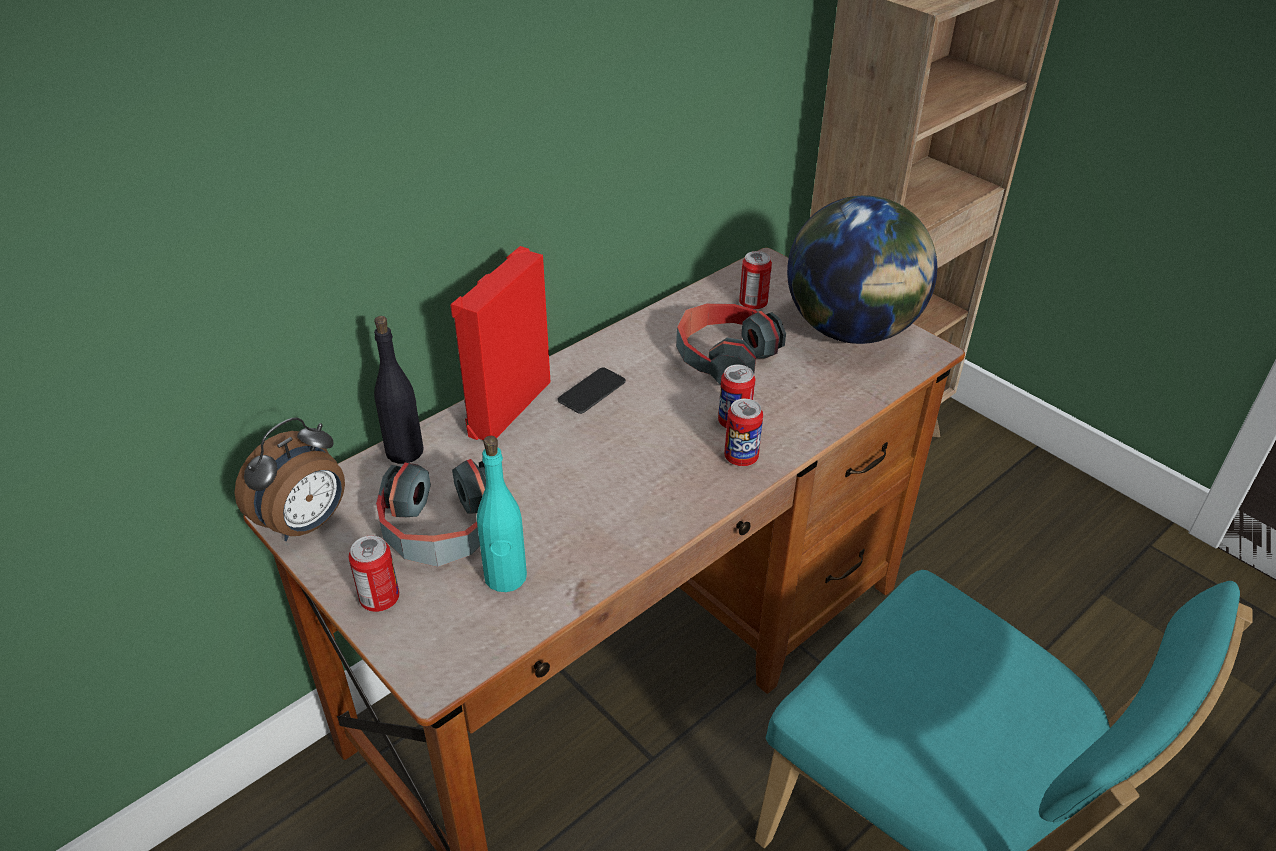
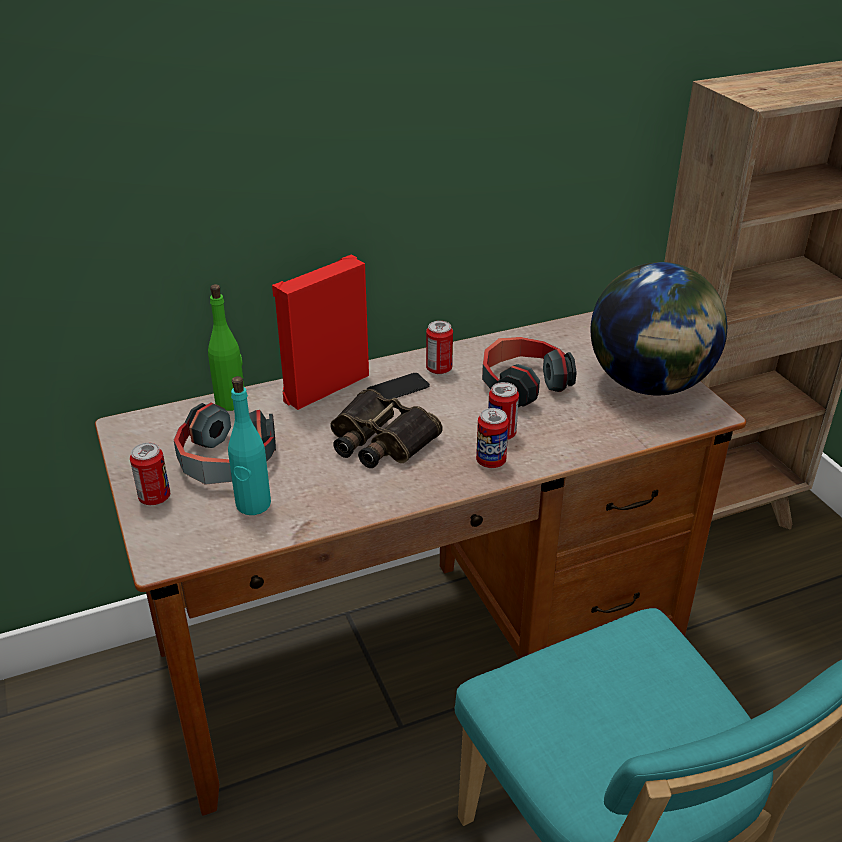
camera: 20 degrees right, 5 degrees down
(306, 524) = (133, 436): alarm clock -> none
(405, 451) = (231, 402): black bottle -> green bottle
(606, 461) = (379, 440): none -> binoculars
(753, 304) = (573, 349): can -> can (439, 369)

